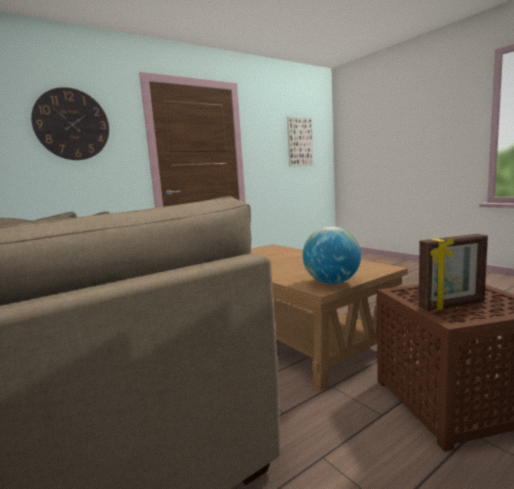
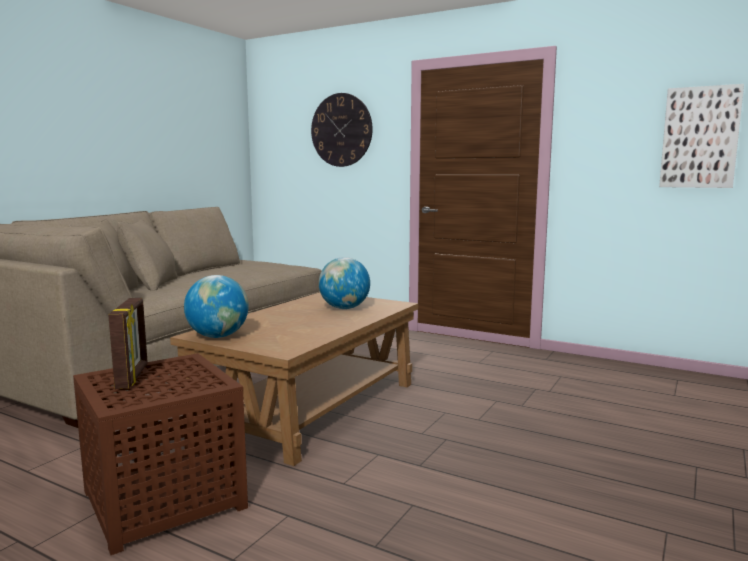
camera: 65 degrees right, 0 degrees up
(269, 255) = (344, 308): none -> globe
(452, 305) = (133, 377): picture frame -> picture frame turned 150 degrees counterclockwise

